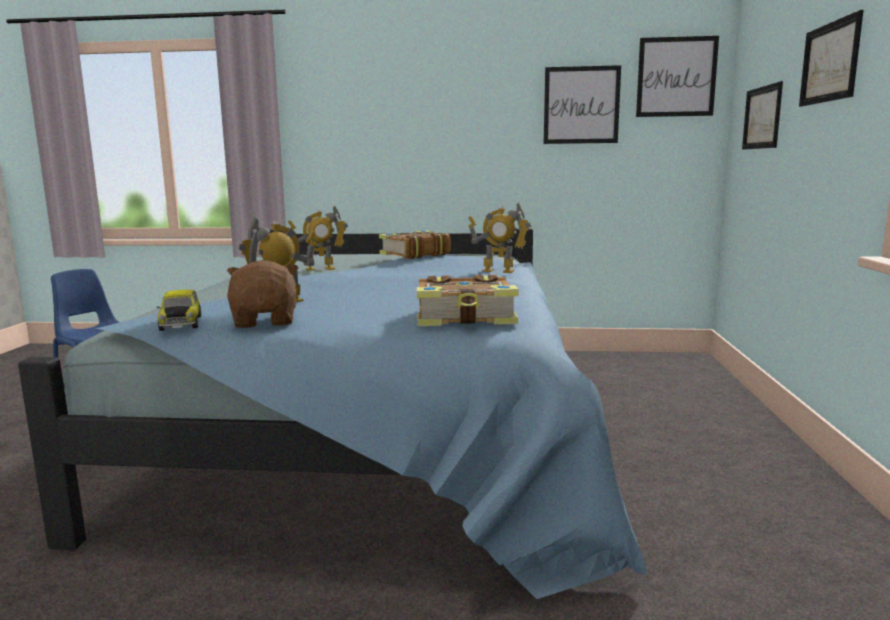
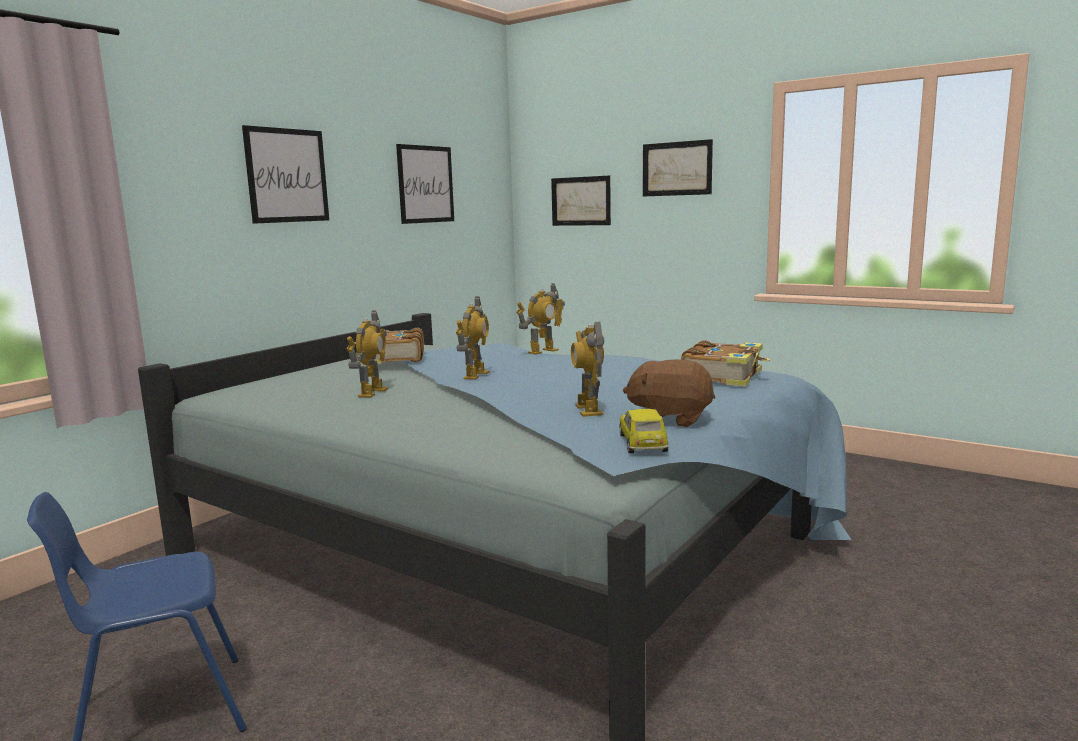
camera: 60 degrees left, 0 degrees up
(180, 323) = (643, 443): toy car -> toy car turned 105 degrees counterclockwise
(378, 271) = (475, 375): none -> toy robot
(676, 77) = (482, 161): picture -> picture (287, 175)

